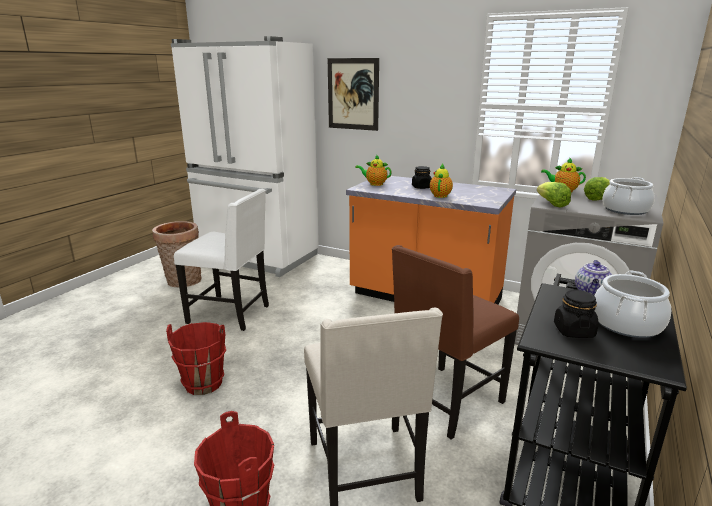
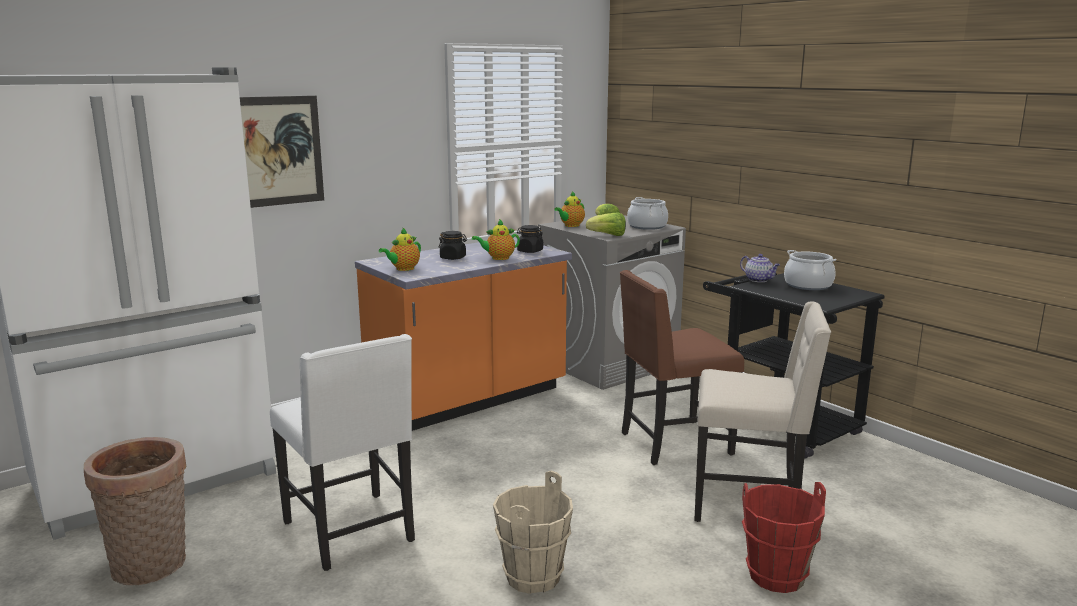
camera: 65 degrees left, 5 degrees down
(203, 383) = (532, 577): red bucket -> beige bucket
(231, 314) = (352, 532): white chair -> white chair turned 105 degrees clockwise
(440, 195) = (498, 258): teapot -> teapot turned 60 degrees counterclockwise
(445, 403) = (673, 443): brown chair -> brown chair turned 90 degrees clockwise
(573, 331) = (813, 297): black jar -> black jar (530, 251)

